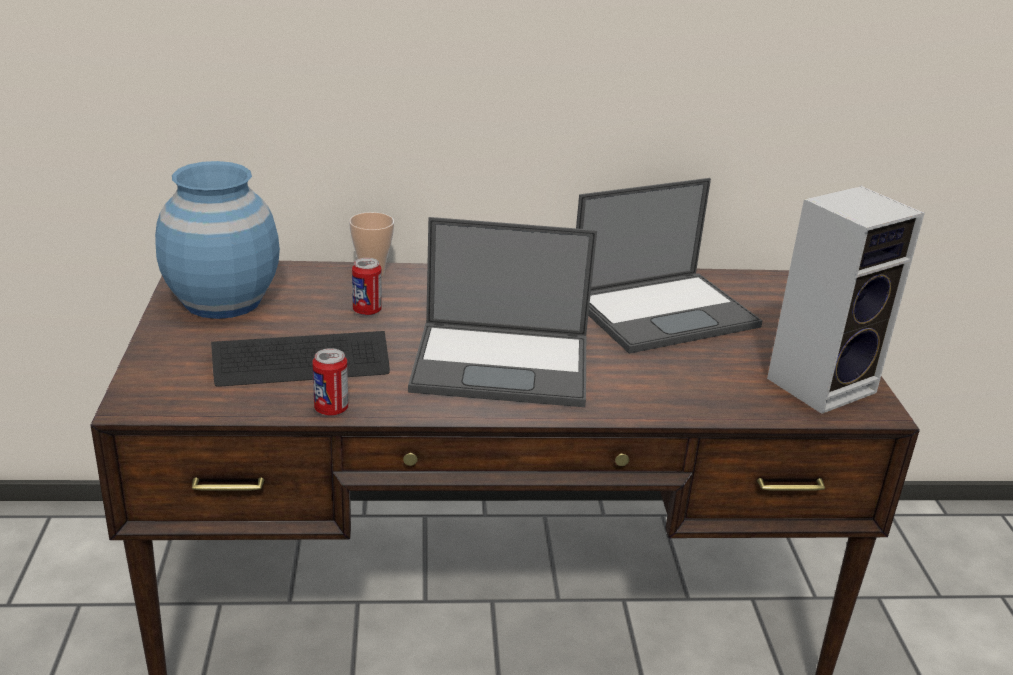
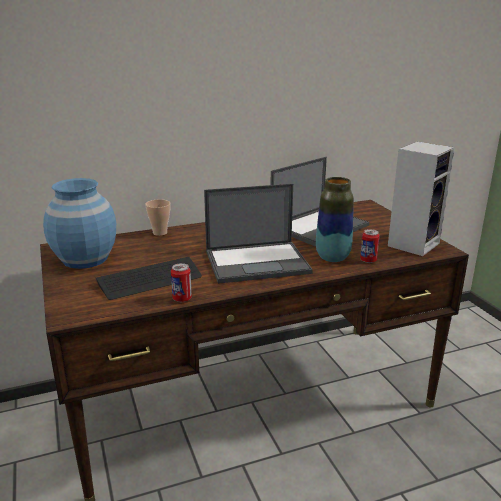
camera: 15 degrees left, 5 degrees down
(367, 311) = (169, 250): can -> can (368, 260)
(644, 382) = (332, 257): none -> vase

